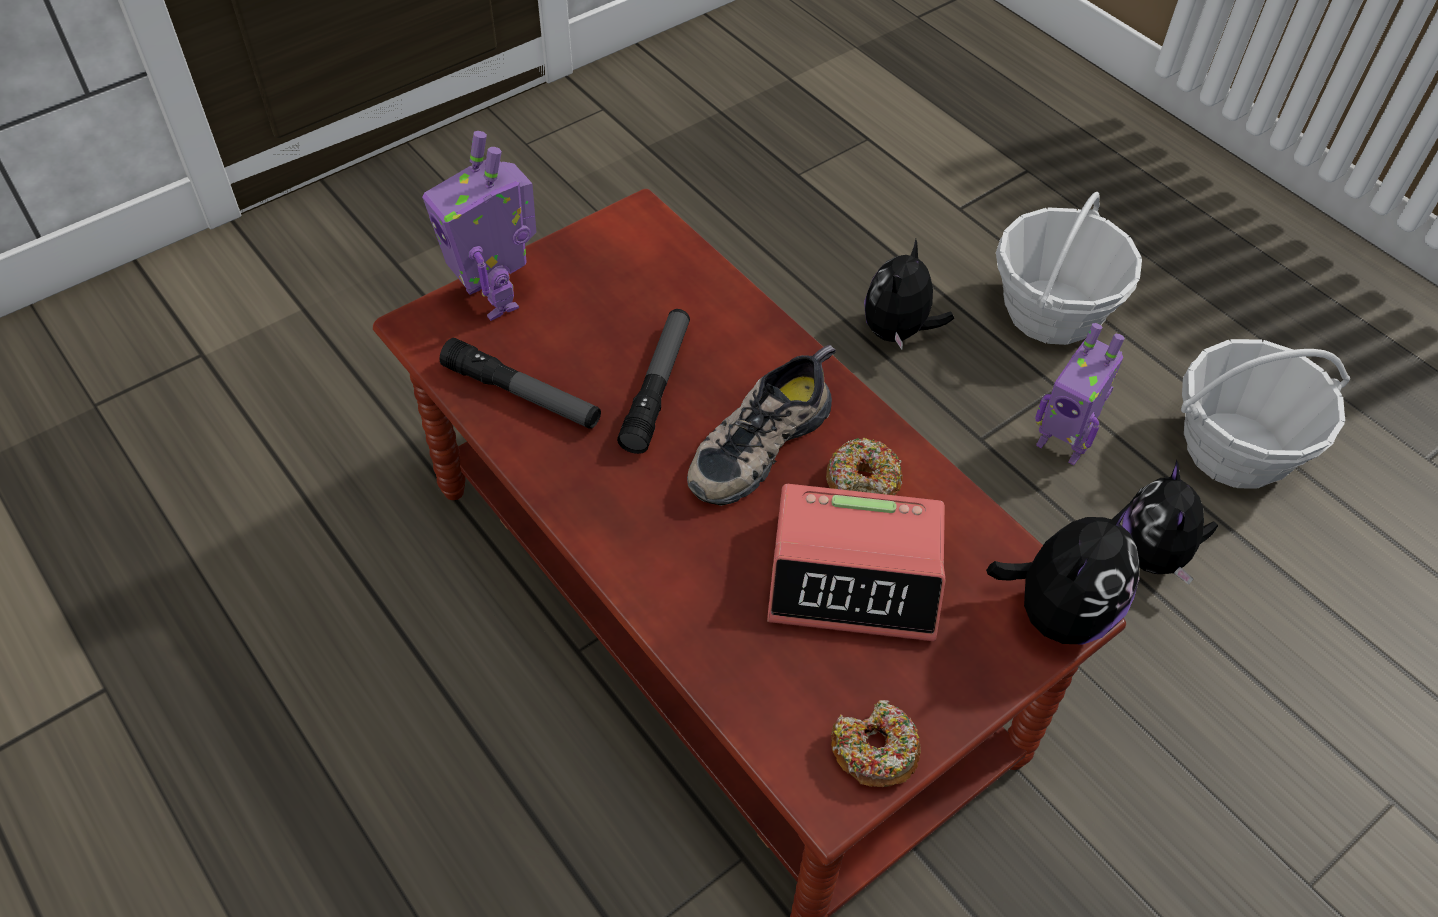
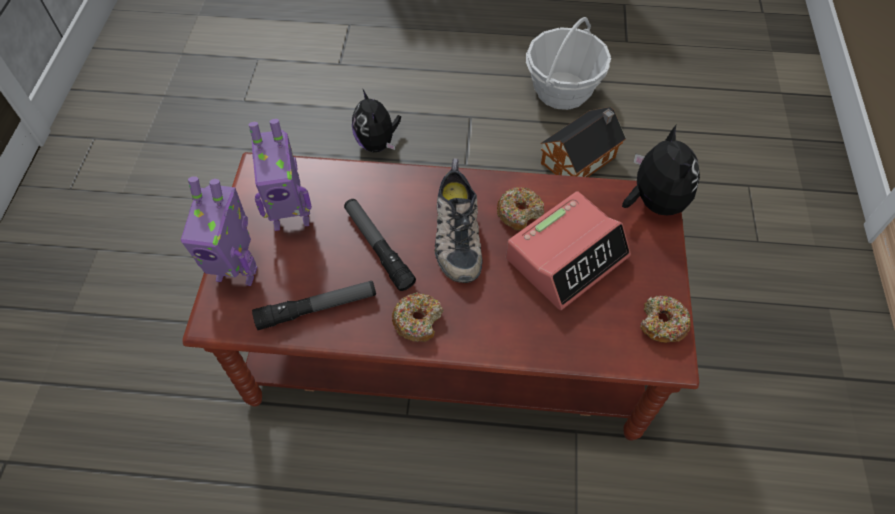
camera: 45 degrees left, 5 degrees up
(602, 493) = (418, 320): none -> donut
(1051, 312) = (431, 84): basket -> none
(1062, 444) = (499, 140): toy robot -> toy robot (291, 217)
(1154, 555) = (581, 159): plush toy -> toy house

